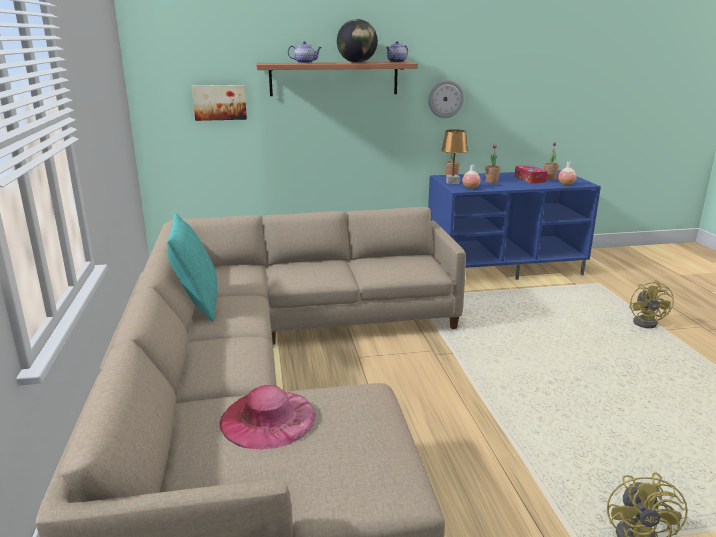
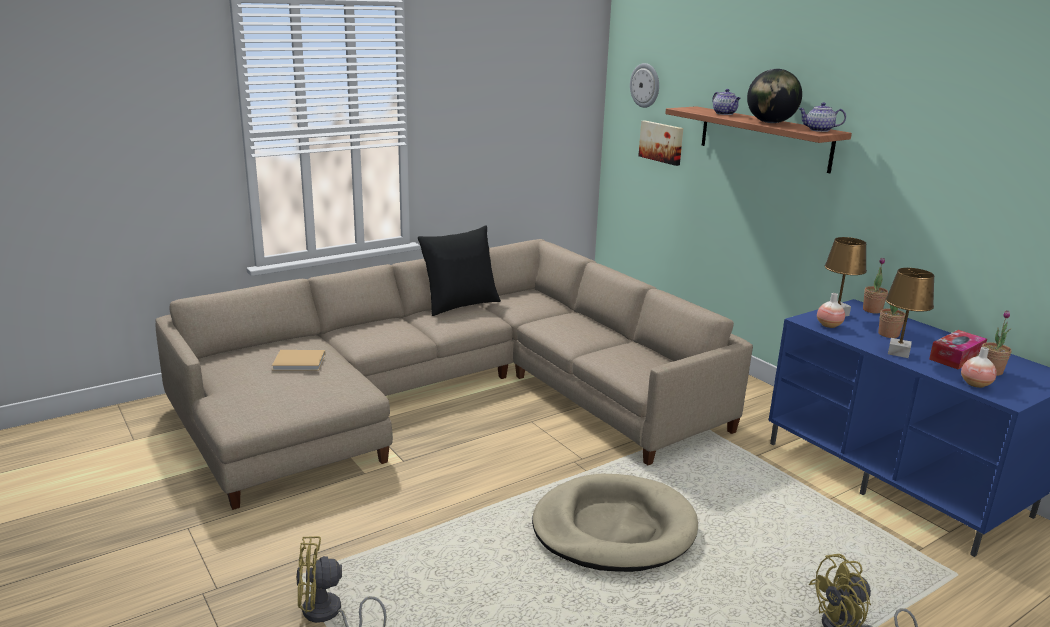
camera: 65 degrees right, 0 degrees up
(197, 304) = (460, 304): turquoise pillow -> black pillow
(268, 418) = (301, 362): pink hat -> beige book
(445, 98) = (894, 195): wall clock -> wall clock (645, 85)
(519, 185) = (898, 353): none -> brown table lamp
(534, 362) = (613, 528): none -> beige dog bed

